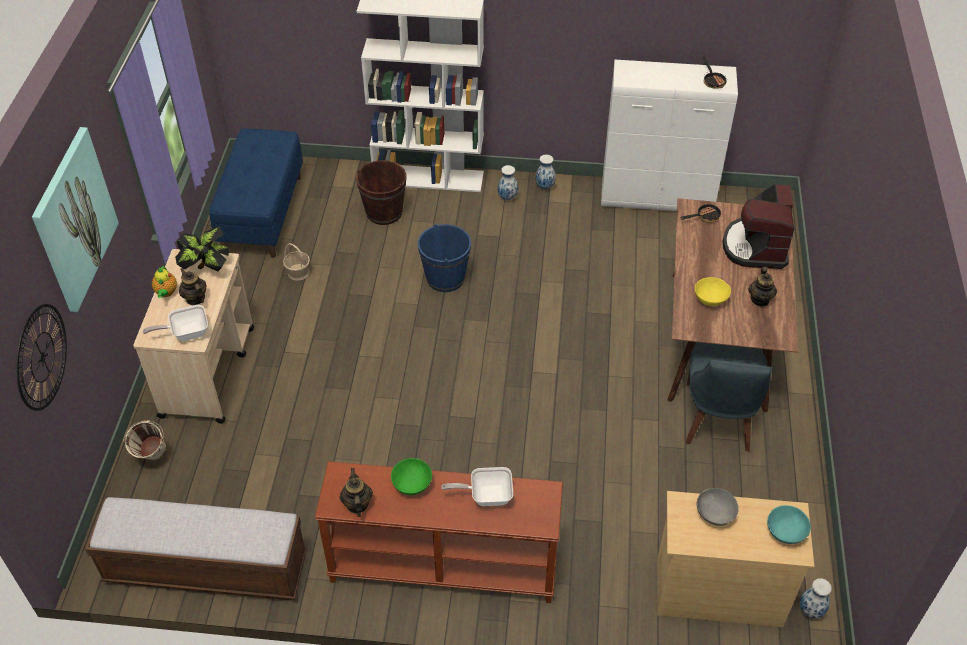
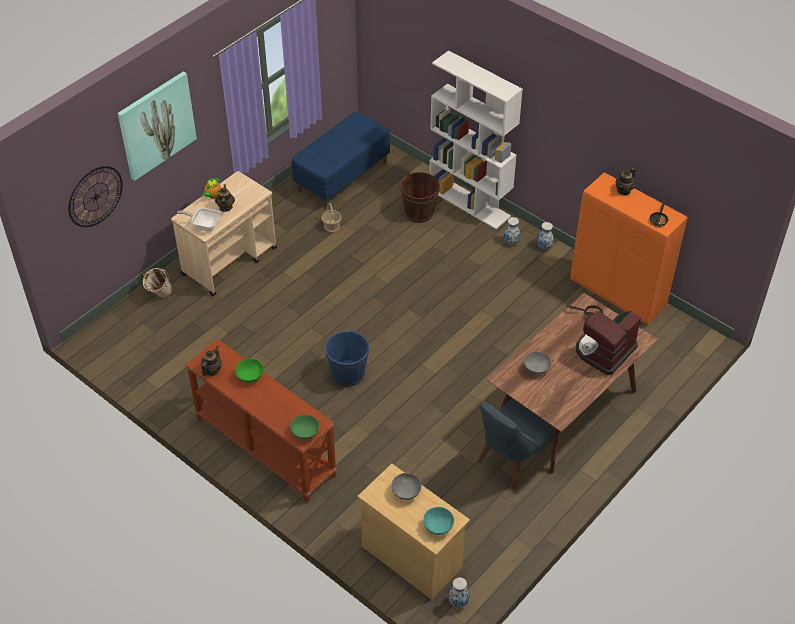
camera: 35 degrees right, 0 degrees up
(206, 568) = (139, 373): bench -> none
(207, 268) = (247, 192): potted plant -> none
(445, 278) = (420, 276): blue bucket -> blue bucket (348, 374)
(486, 495) = (284, 405): frying pan -> none
(541, 514) = (305, 433): none -> green bowl
(657, 198) = (618, 294): white cabinet -> orange cabinet
(710, 299) = (536, 368): yellow bowl -> grey bowl
(760, 299) = (570, 386): teapot -> teapot (624, 190)

